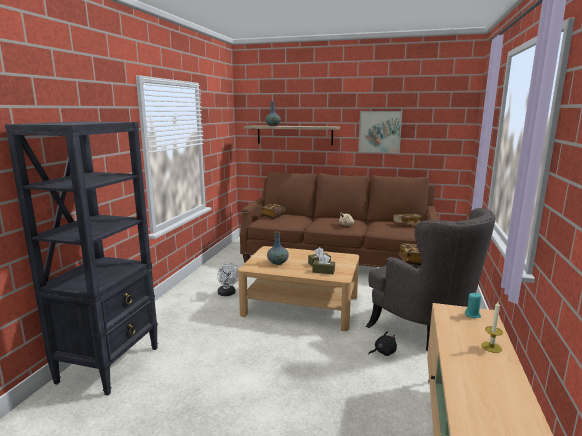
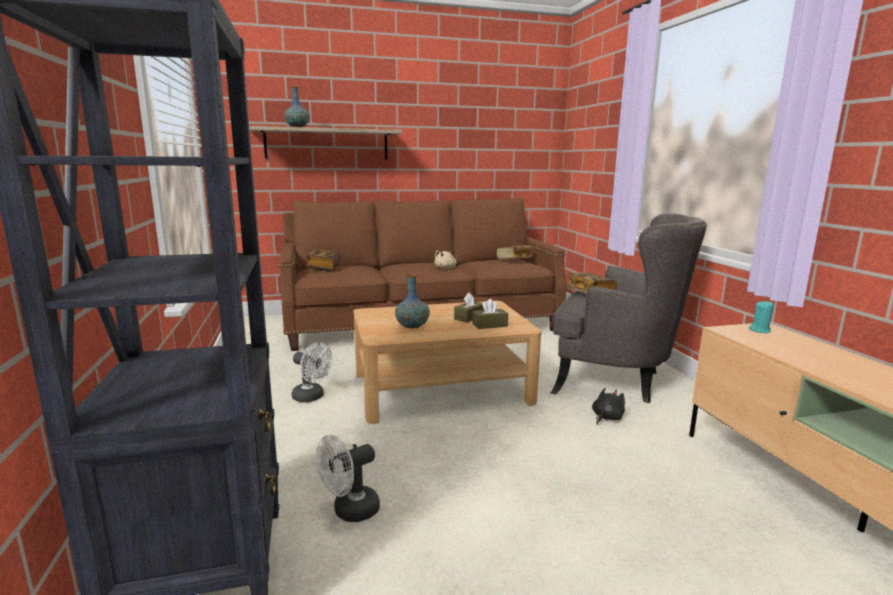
camera: 30 degrees left, 0 degrees up
(185, 357) = (349, 511): none -> white fan
(379, 131) = (451, 139): picture -> none
(491, 347) = (835, 356): candle -> none

